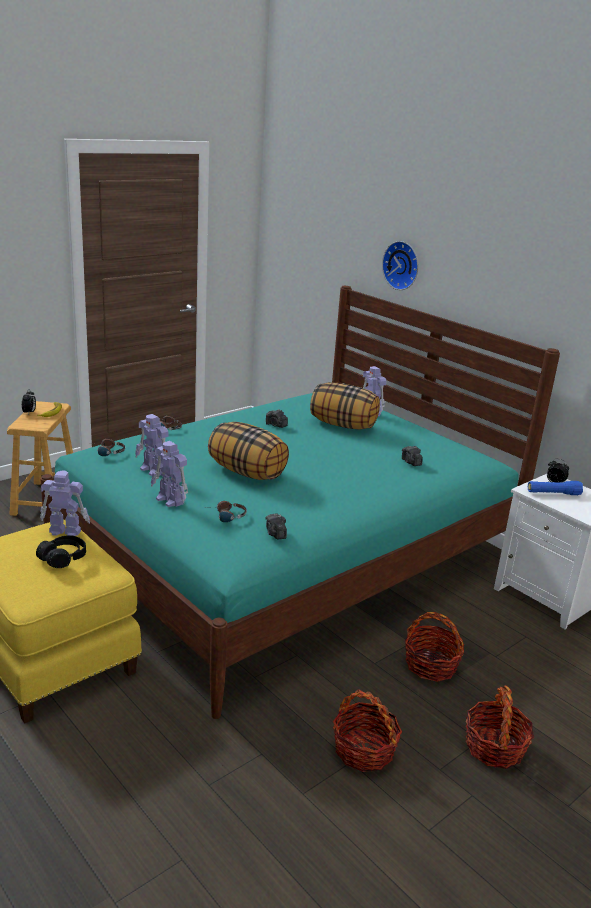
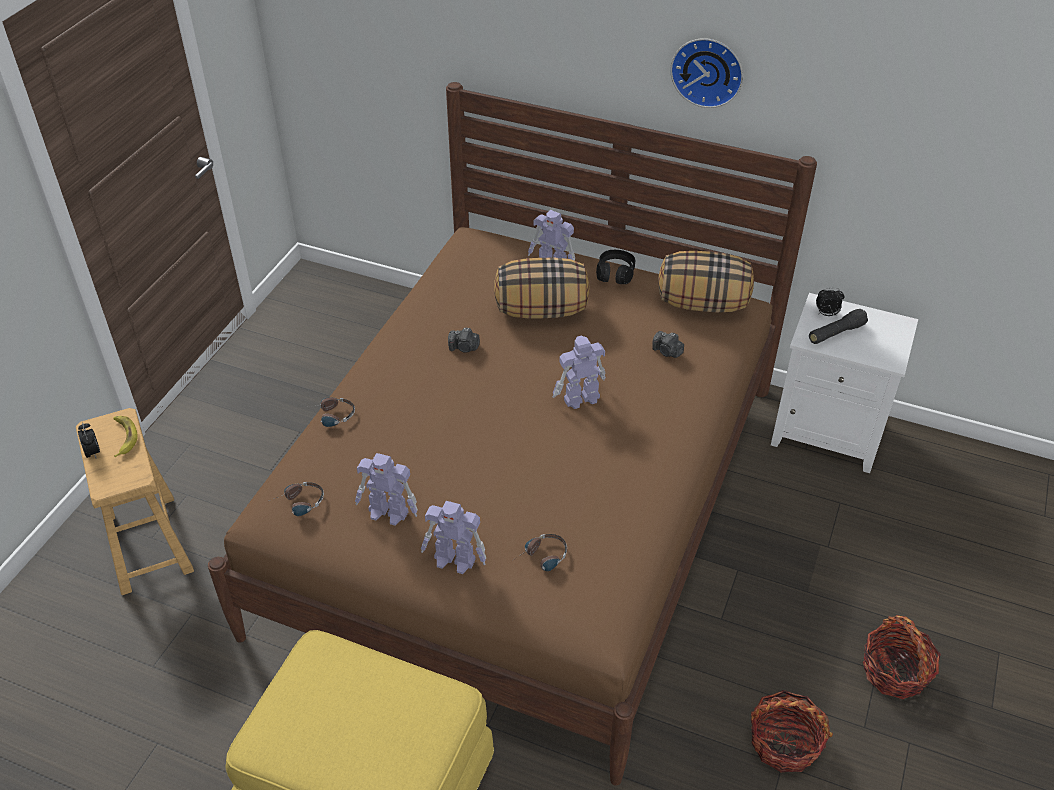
camera: 25 degrees left, 20 degrees up
(63, 558) = (380, 708): black headphones -> black headphones (615, 273)
(64, 531) = (336, 657): toy robot -> toy robot (580, 398)
(247, 472) = (504, 462): pillow -> pillow (703, 303)
(275, 534) = (618, 561): camera -> none
(287, 558) = (527, 503): turquoise bed -> brown bed
(402, 265) = (545, 50): wall clock -> wall clock (708, 70)
(431, 665) = (776, 592): basket -> none
(553, 493) = (836, 333): blue flashlight -> black flashlight

